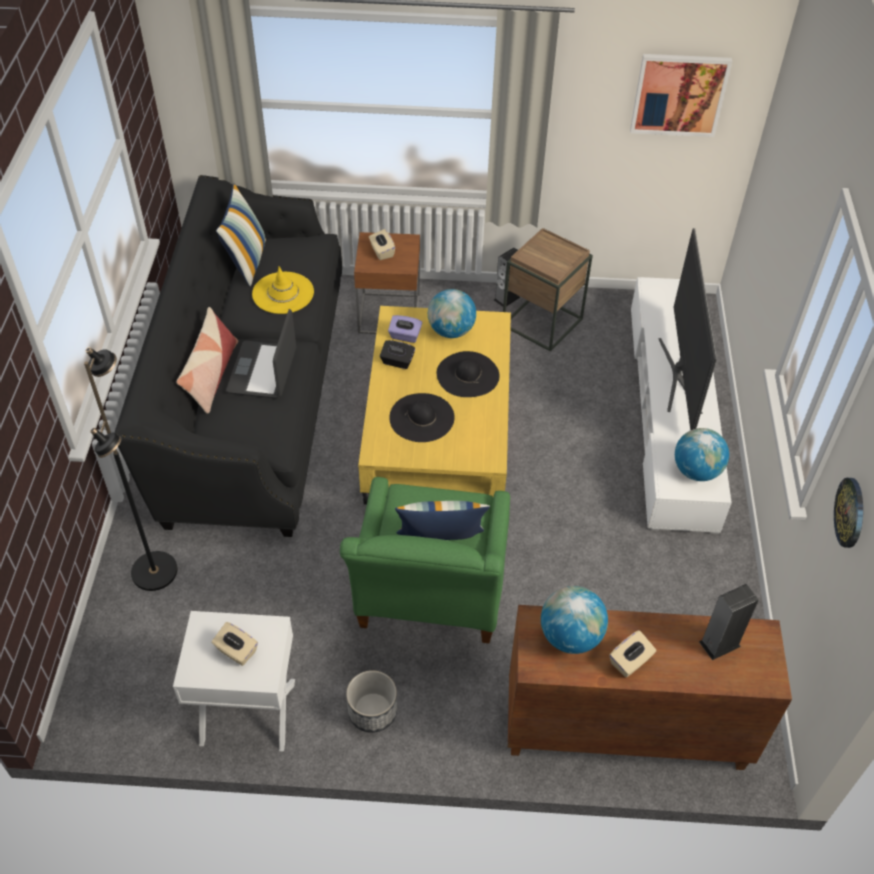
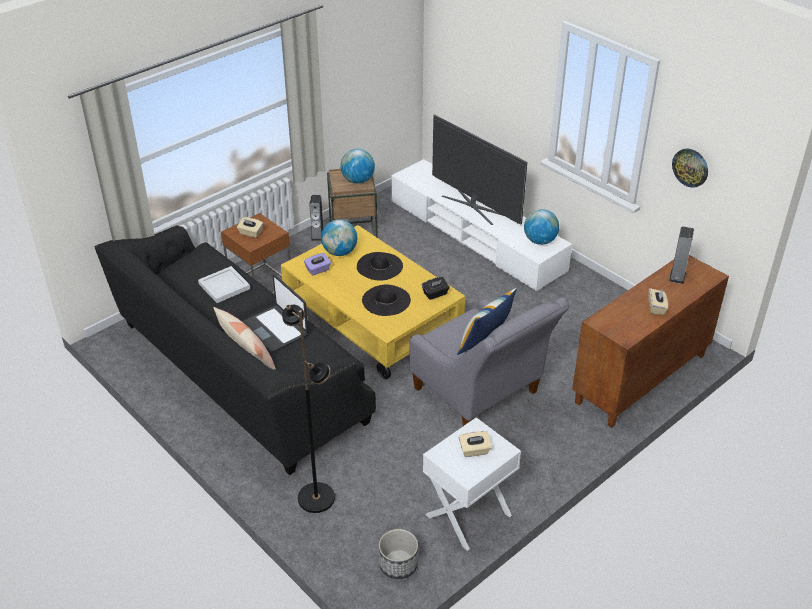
camera: 45 degrees left, 10 degrees down
(246, 261) = (173, 285): pillow -> none
(283, 293) = (225, 286): yellow hat -> white tray
(373, 711) = (527, 463): planter -> planter (398, 564)
(397, 362) = (333, 284): black tissue box -> black tissue box (435, 294)
(429, 599) = (481, 395): green armchair -> grey armchair
(570, 636) = (620, 317): globe -> globe (358, 180)
(679, 94) = (379, 41): picture -> none

